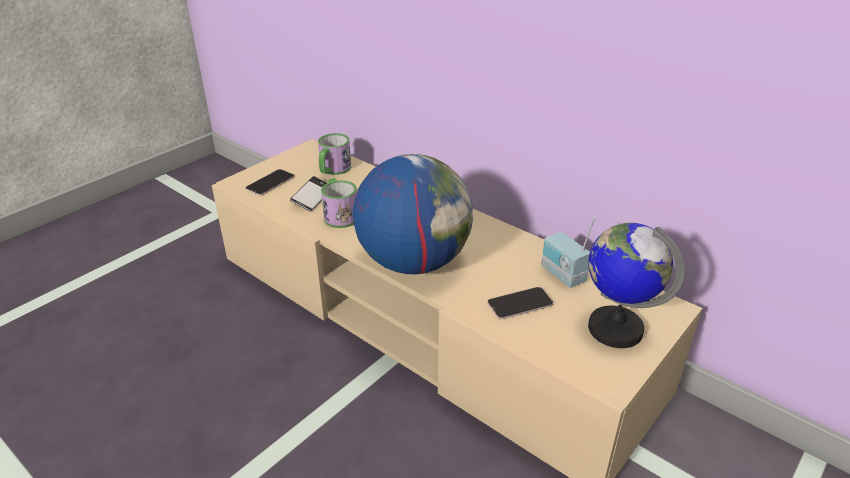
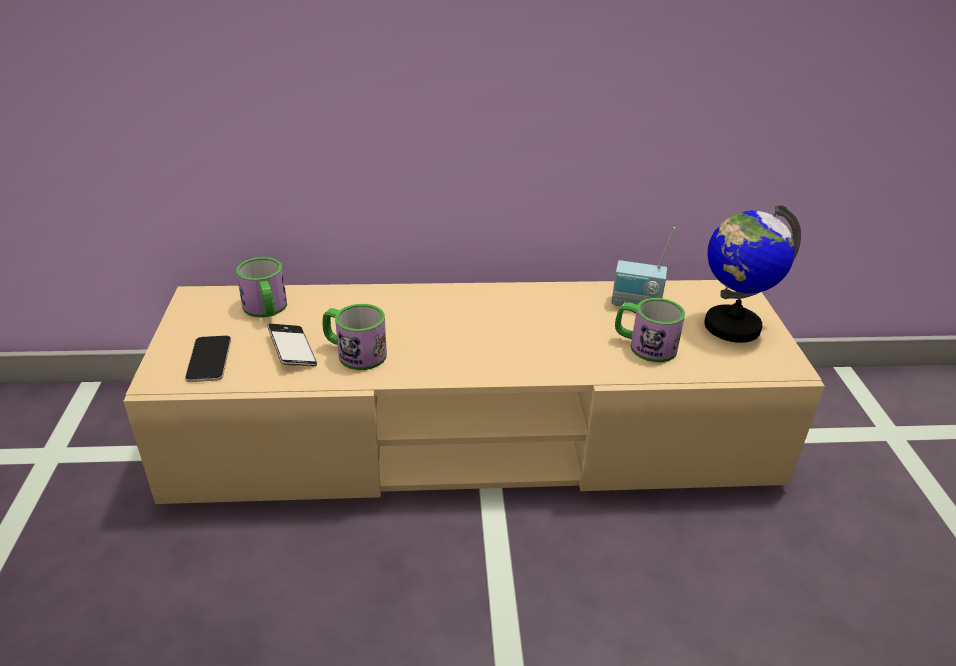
camera: 45 degrees left, 0 degrees up
(413, 261) = (504, 359): globe -> none
(520, 304) = (644, 346): phone -> mug

